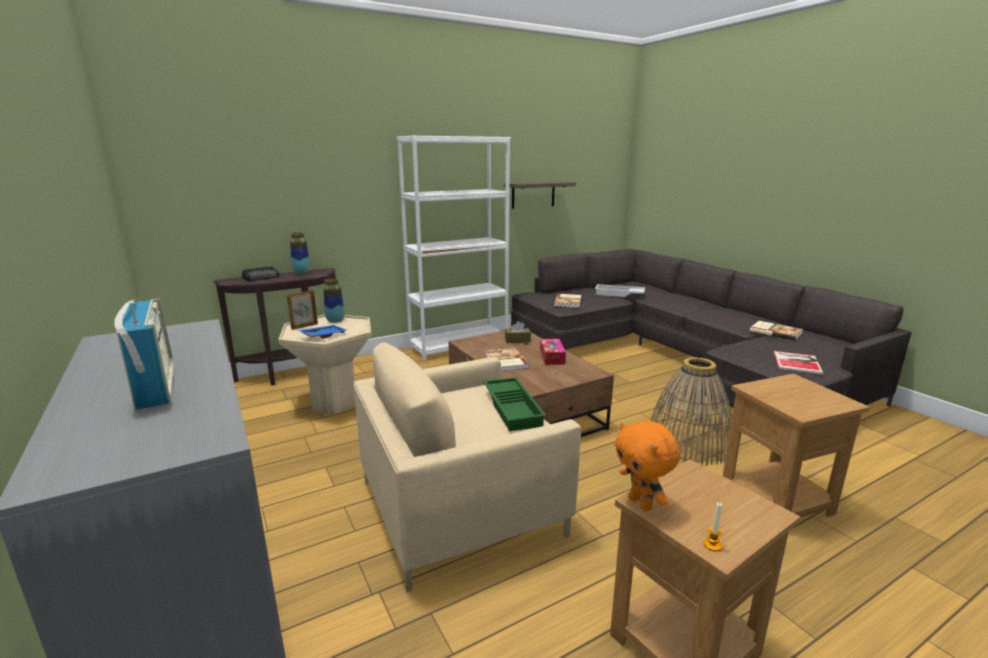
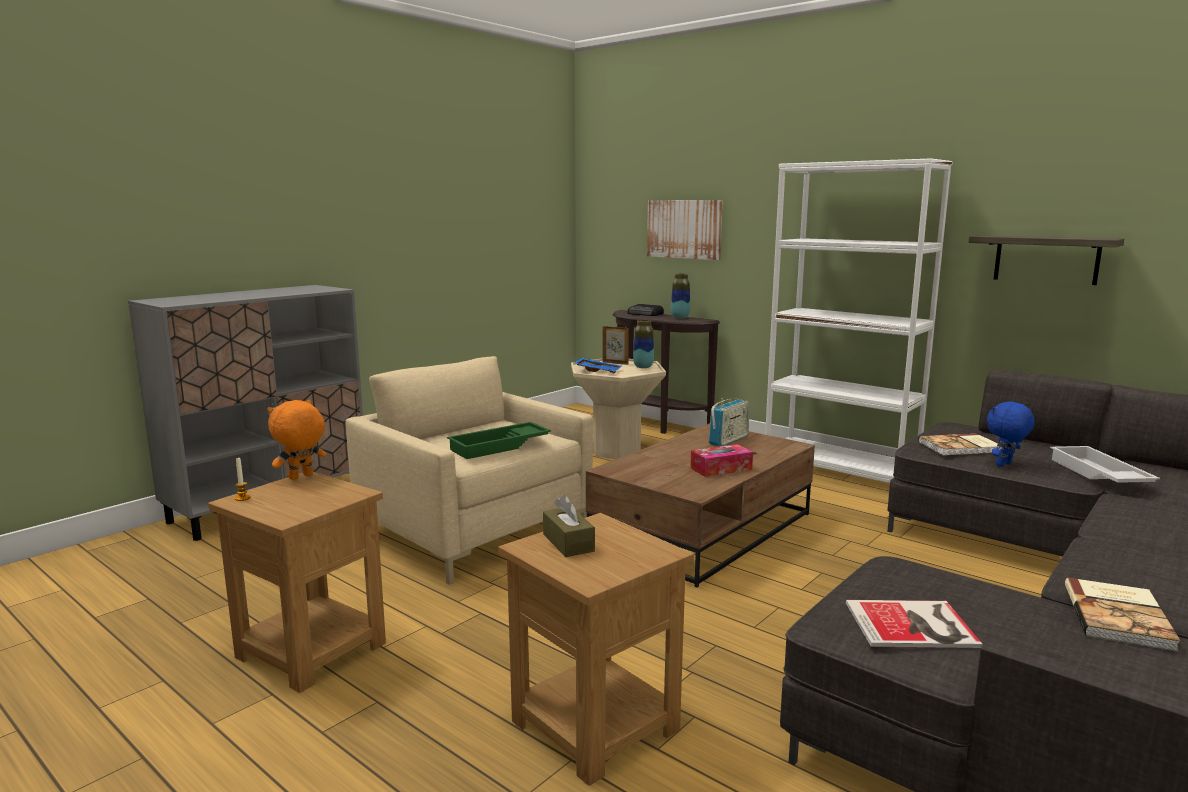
camera: 70 degrees right, 5 degrees down
(155, 386) = (237, 295): radio -> radio (728, 440)
(282, 191) = (684, 229): none -> picture
(505, 361) = (677, 451): book -> none
(517, 340) = (757, 448): brown tissue box -> brown tissue box (568, 543)
(596, 302) = (1005, 464): none -> blue plush toy
(689, 442) = (716, 651): basket -> none

